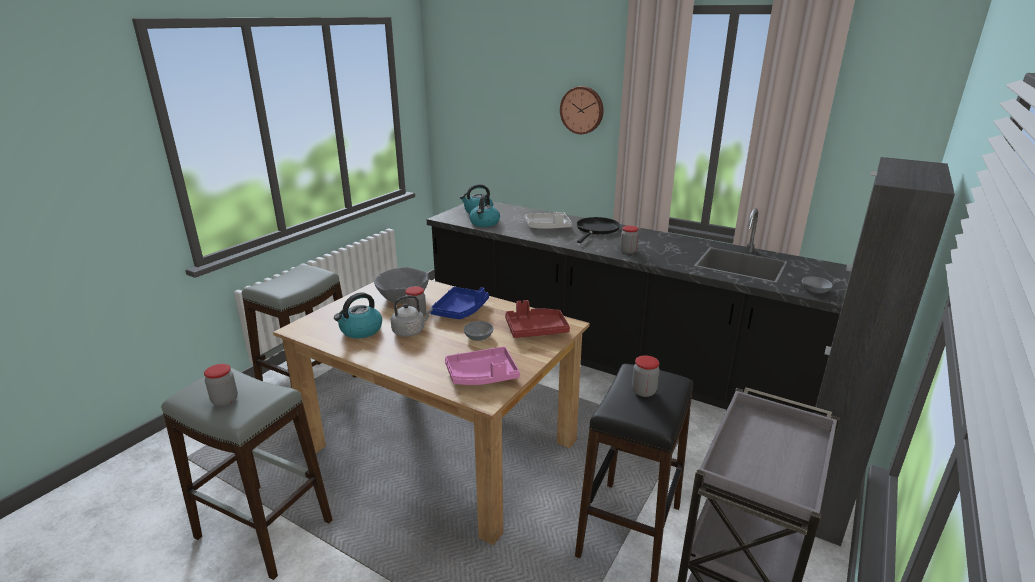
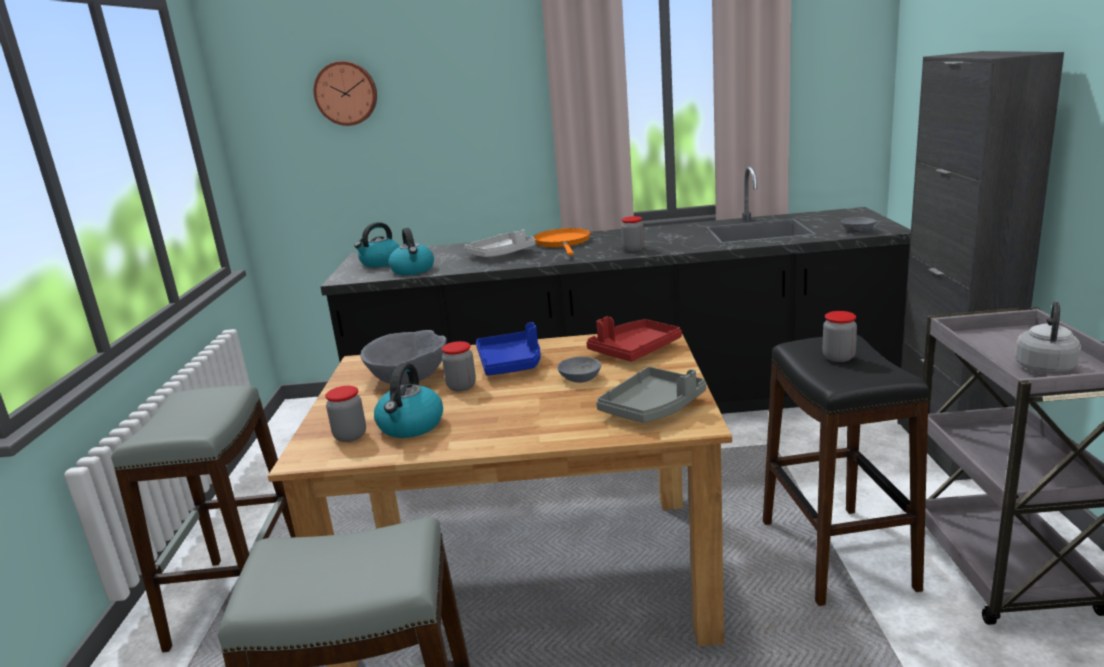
camera: 30 degrees left, 5 degrees down
(225, 400) = (340, 573): jar -> jar (350, 436)
(410, 331) = (483, 403): grey kettle -> grey kettle (1045, 366)
(482, 375) = (653, 408): pink tray -> grey tray
(582, 110) = (487, 99): wall clock -> wall clock (346, 93)
(596, 230) = (563, 243): black frying pan -> orange frying pan

